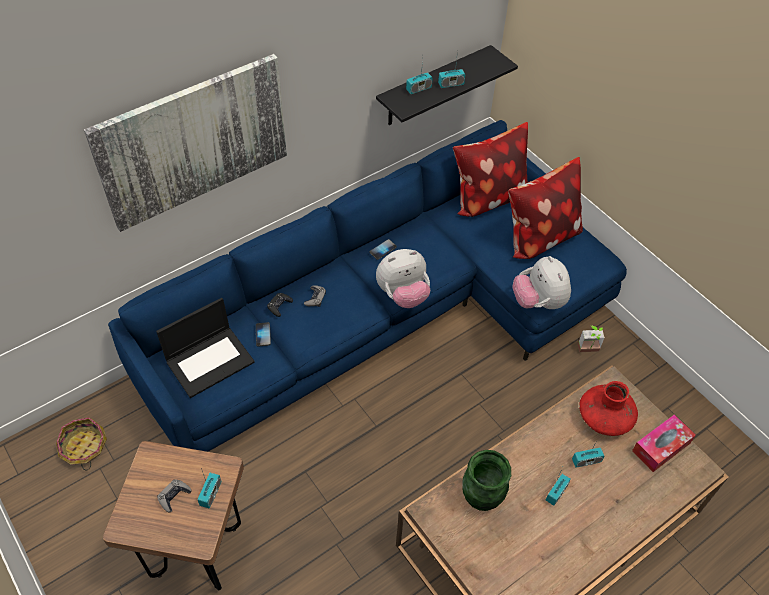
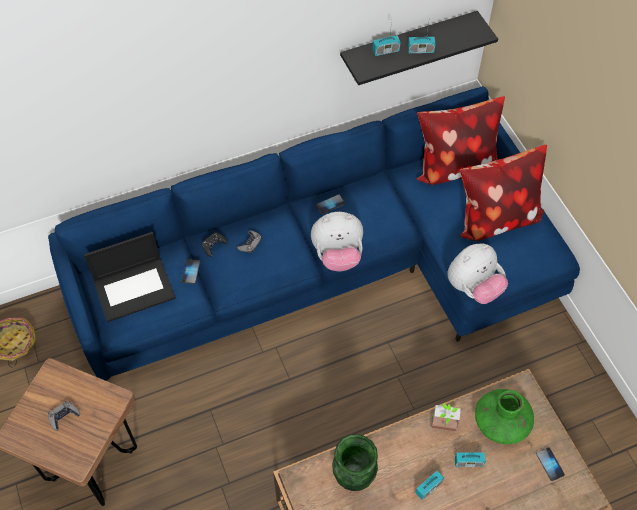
camera: 15 degrees right, 5 degrees up
(193, 141) = (139, 82): picture -> none
(211, 494) = (97, 421): radio -> none
(538, 302) = (473, 287): plush toy -> plush toy turned 120 degrees counterclockwise
(589, 351) = (527, 344): potted plant -> potted plant (443, 428)
(604, 417) = (501, 422): red vase -> green vase
(661, 447) = (550, 464): tissue box -> phone

